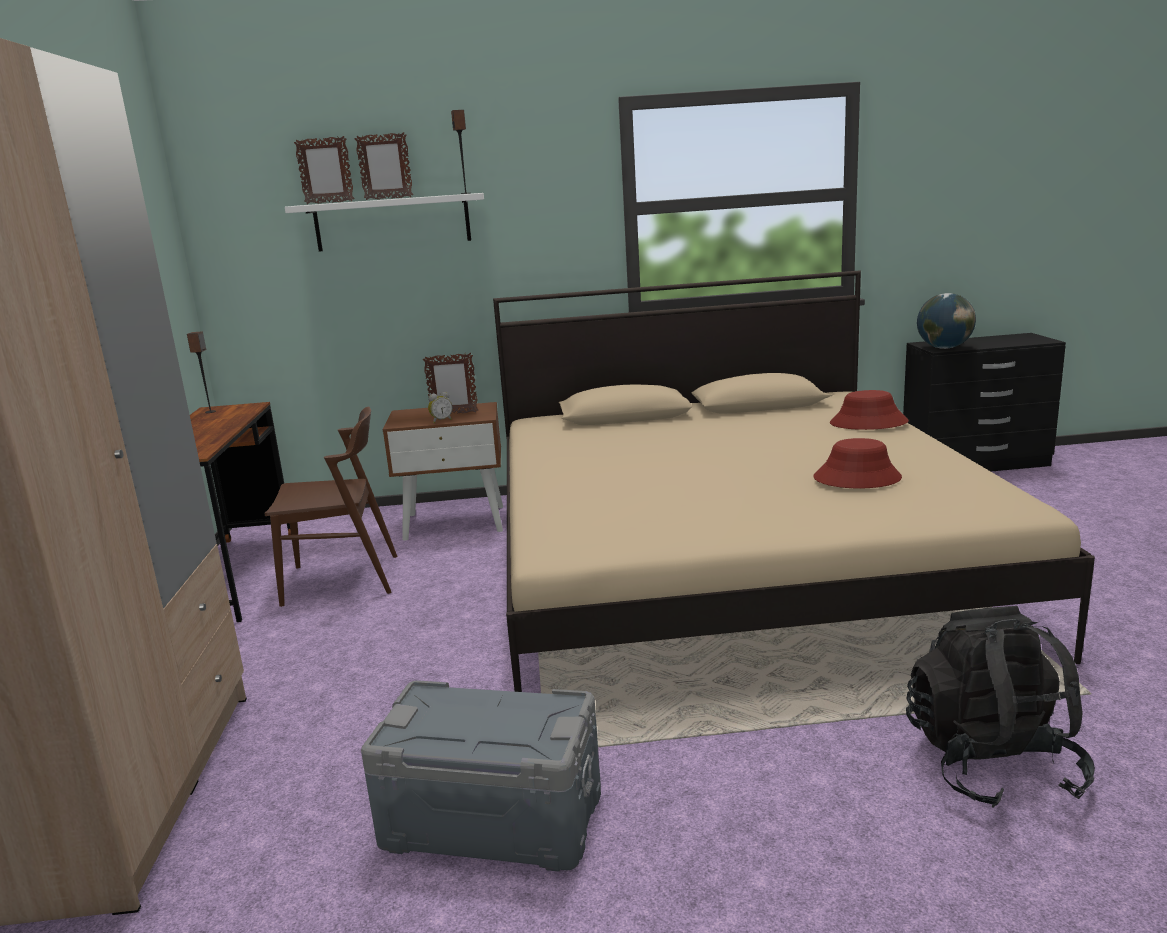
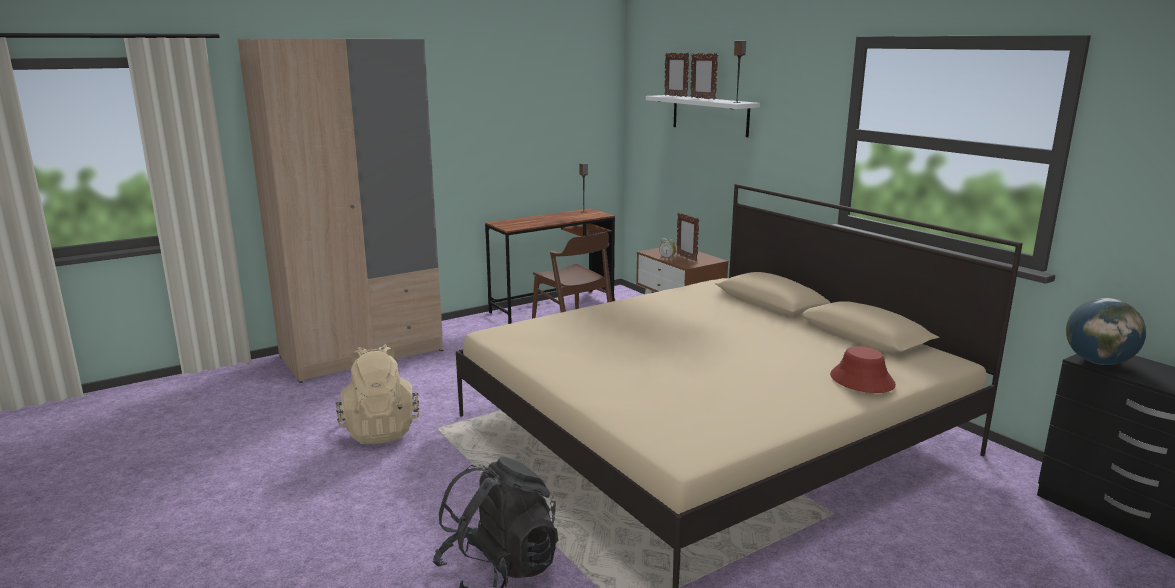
camera: 60 degrees right, 0 degrees up
(493, 817) = (380, 430): grey storage box -> beige backpack
(857, 478) = (698, 391): red hat -> none

